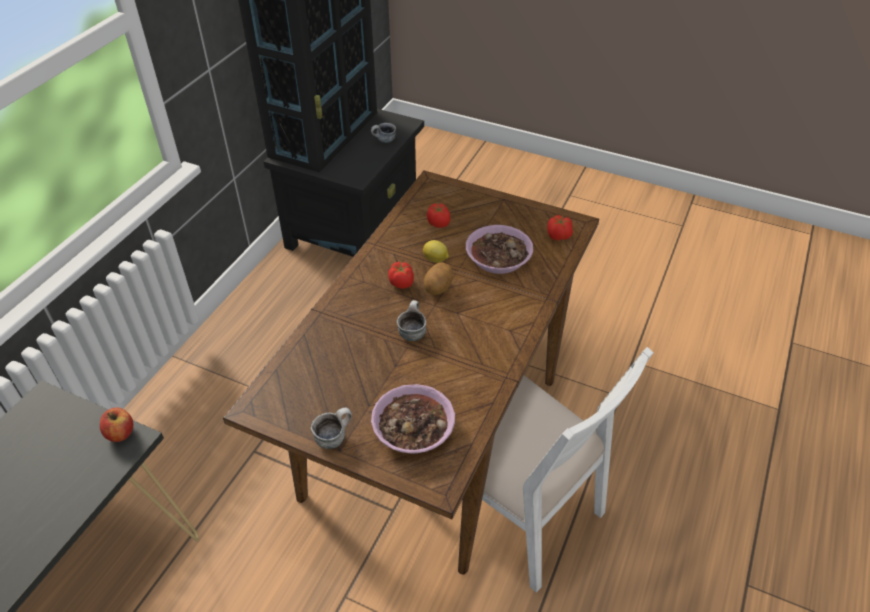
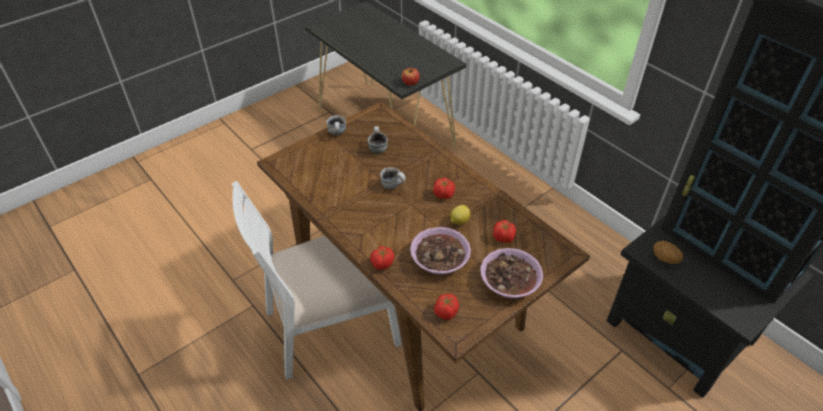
camera: 115 degrees right, 0 degrees up
(384, 141) = (708, 290): mug -> mug (377, 148)
(414, 429) = (318, 163): bowl -> bowl (509, 281)
(438, 288) = (427, 212): potato -> potato (664, 259)
(538, 297) = (382, 264): none -> tomato

